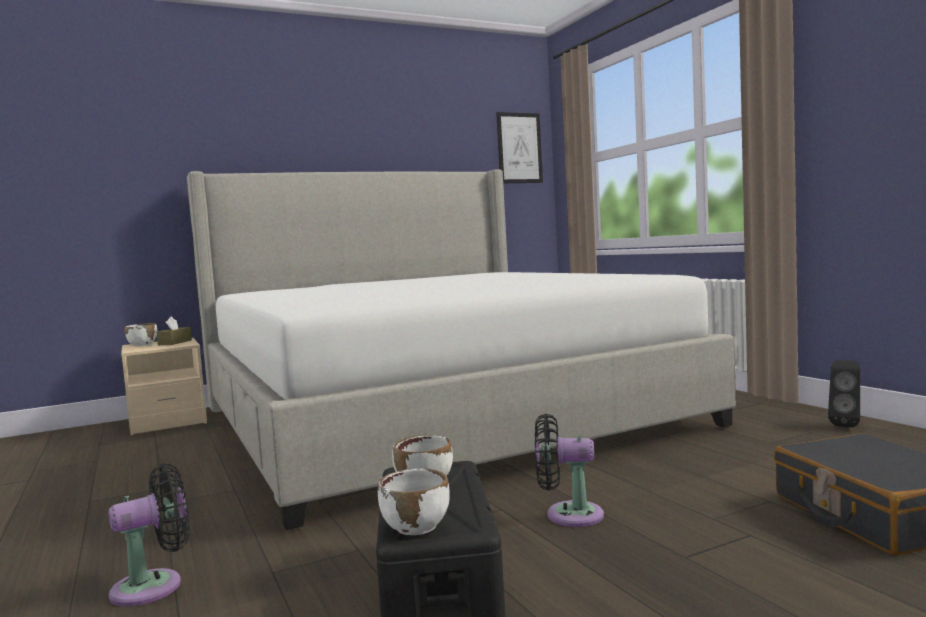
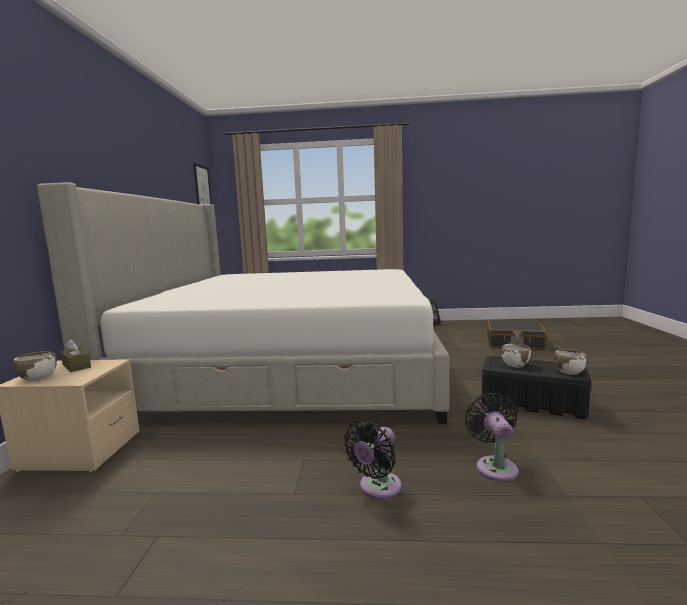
camera: 60 degrees left, 5 degrees up
(568, 515) = (478, 372): black fan -> black fan (377, 488)

